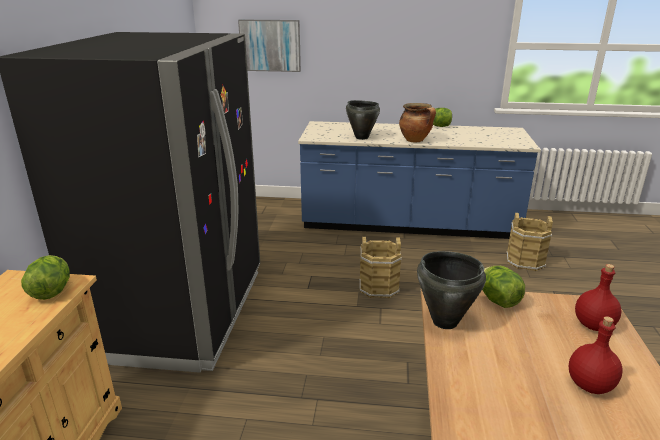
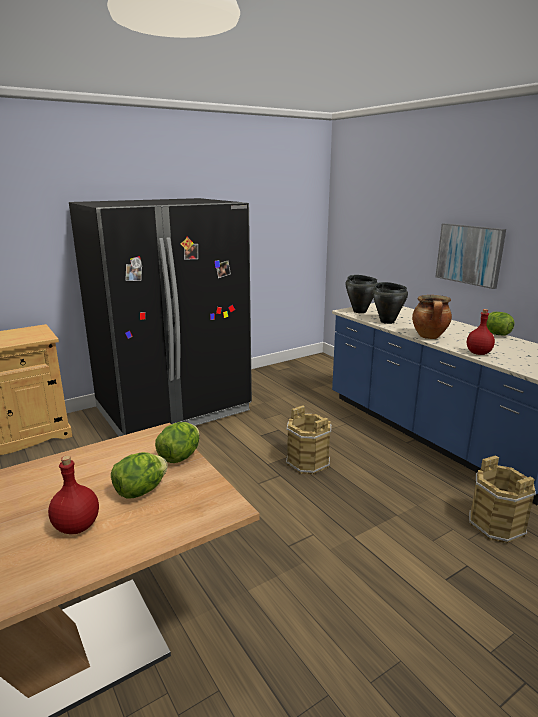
camera: 50 degrees right, 5 degrees down
(51, 292) = (32, 337): lettuce -> lettuce (140, 491)
(270, 45) = (373, 224): picture -> picture (469, 254)
(444, 321) = (121, 444): black cooking pot -> black cooking pot (360, 311)
(594, 325) = (184, 511): red bottle -> red bottle (478, 353)

